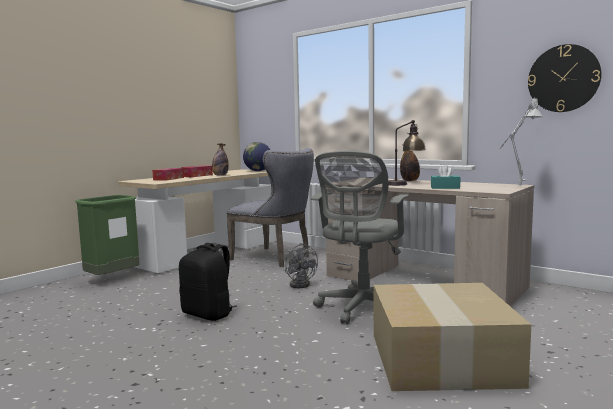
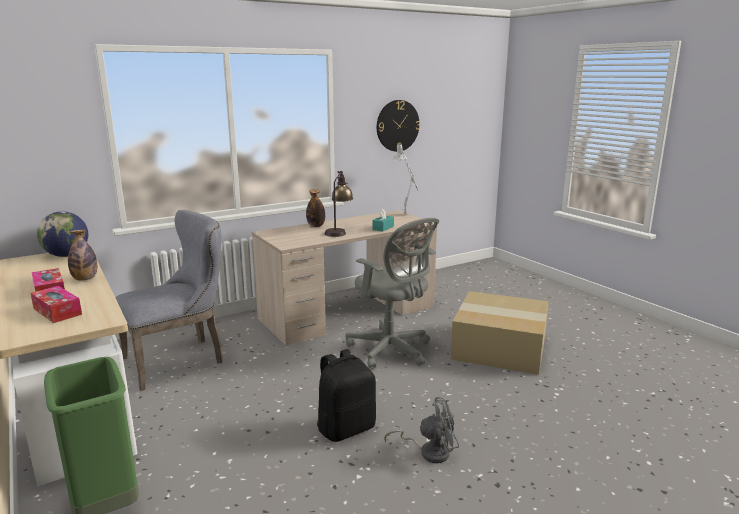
camera: 70 degrees left, 10 degrees up
(301, 284) = (298, 363): grey fan -> grey fan (429, 451)

